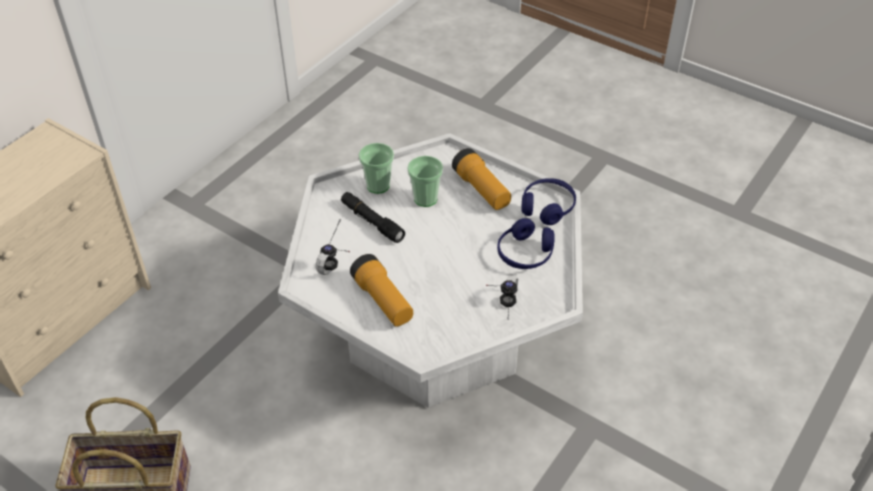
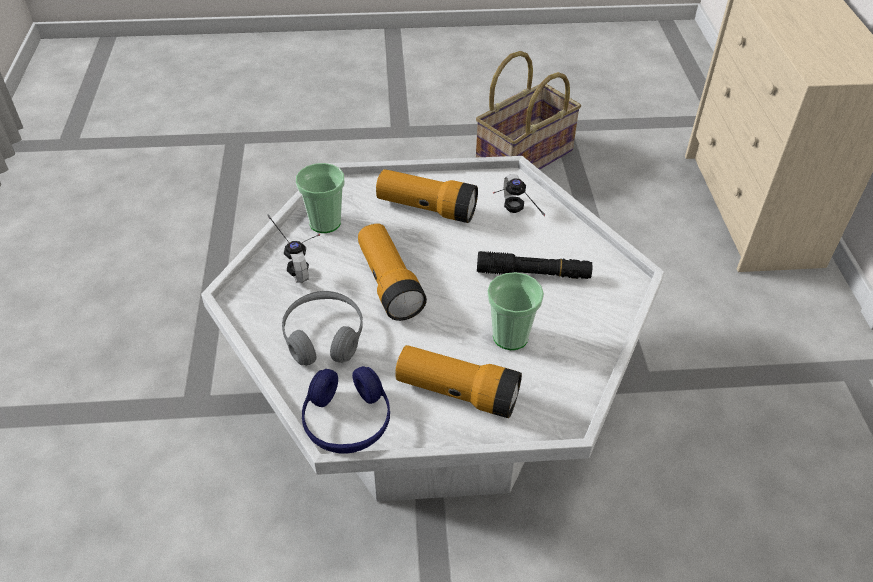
camera: 140 degrees right, 0 degrees up
(378, 186) = (584, 319): cup -> cup (325, 223)
(459, 263) = (389, 284): none -> flashlight
(525, 254) = (324, 337): blue headphones -> grey headphones

